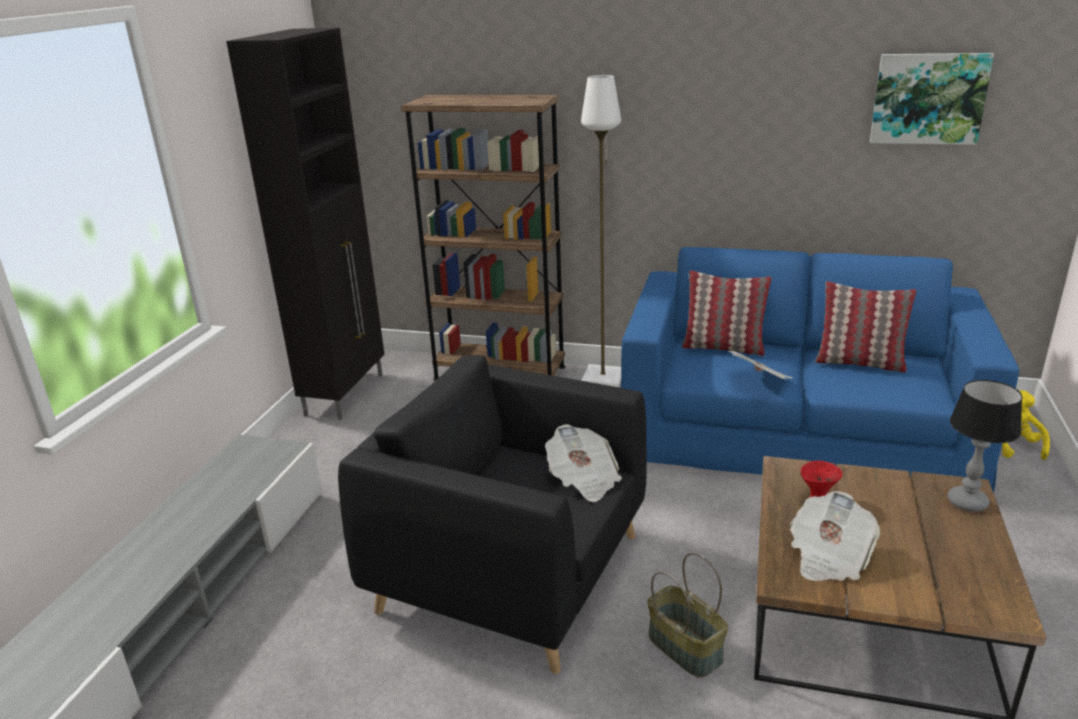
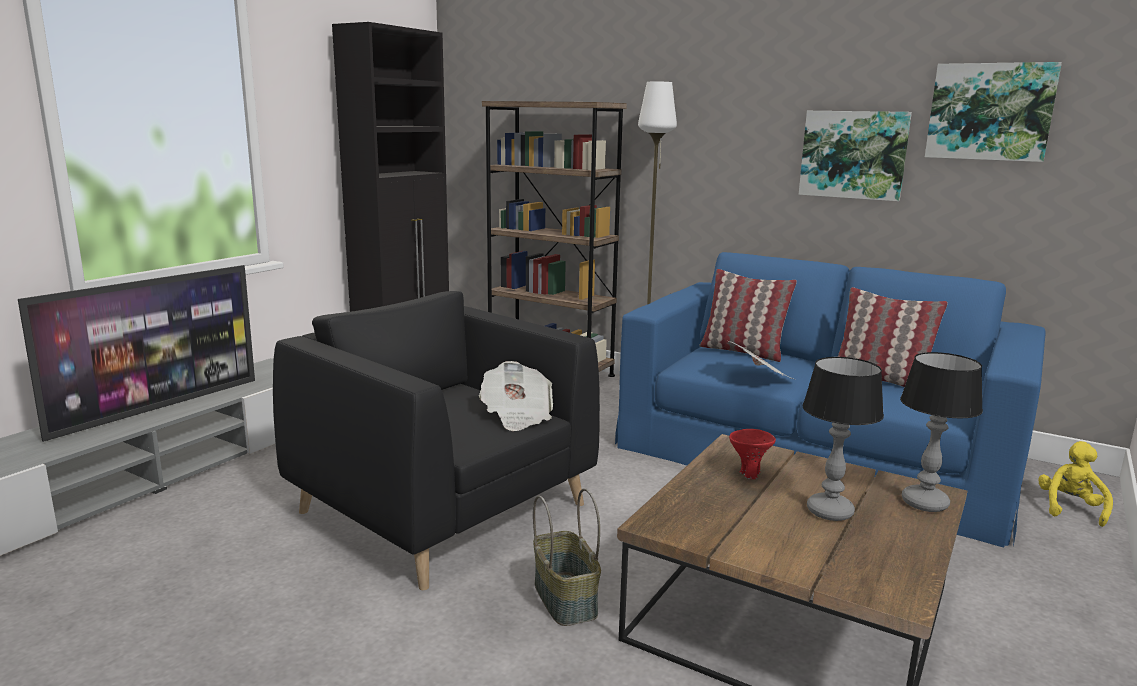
camera: 15 degrees right, 10 degrees down
(175, 535) = (158, 407): none -> television
(800, 141) = (853, 154): none -> picture
(828, 557) = (722, 515): newspaper -> none
(905, 531) = (829, 512): none -> table lamp

